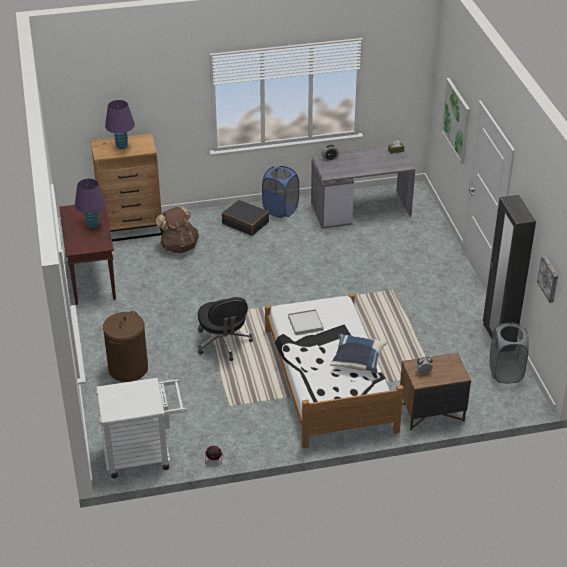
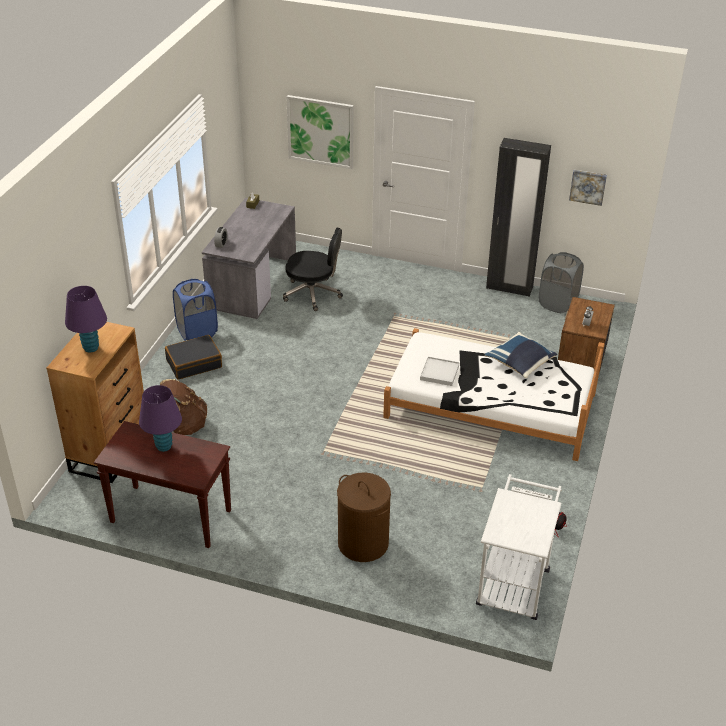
camera: 60 degrees left, 0 degrees up
(223, 343) = (379, 454): black office chair -> black office chair (313, 294)

